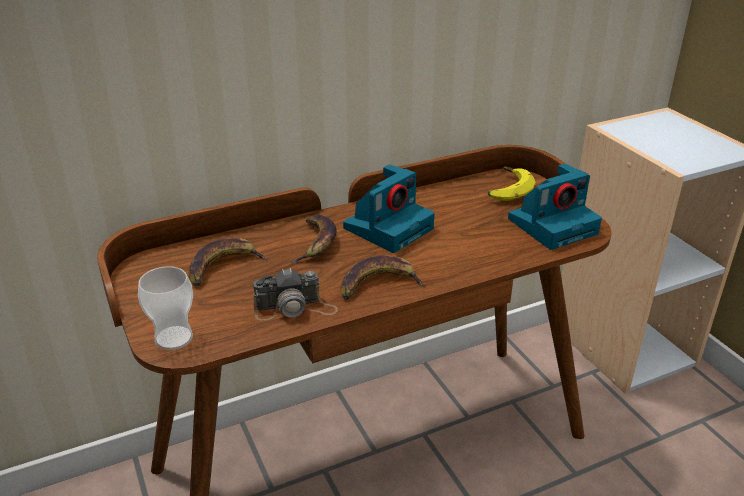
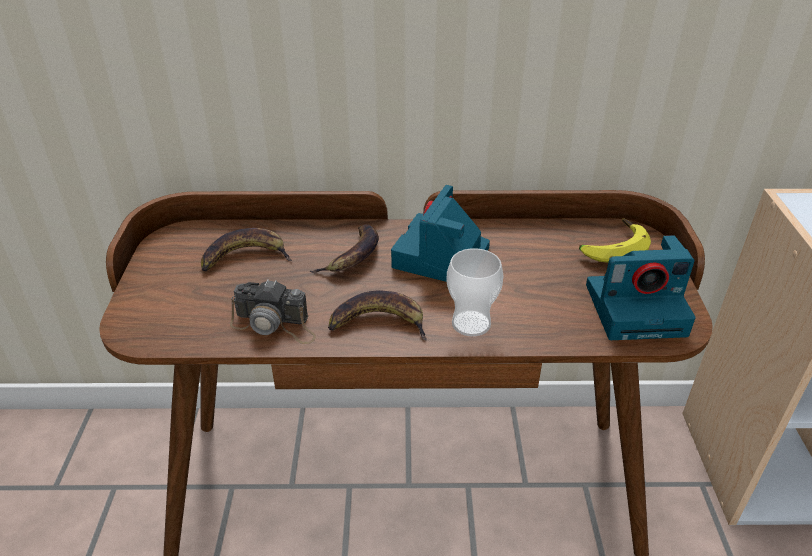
camera: 25 degrees right, 5 degrees up
(174, 338) = (143, 321): cup -> cup (471, 323)
(389, 227) = (441, 259): camera -> camera turned 135 degrees clockwise

